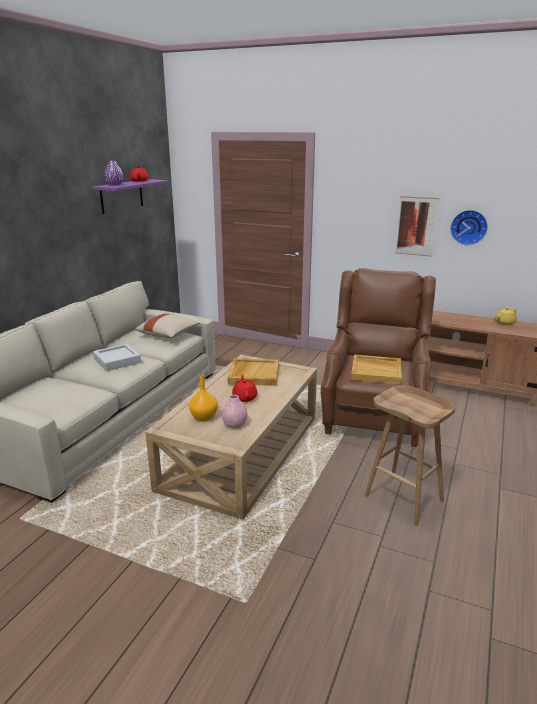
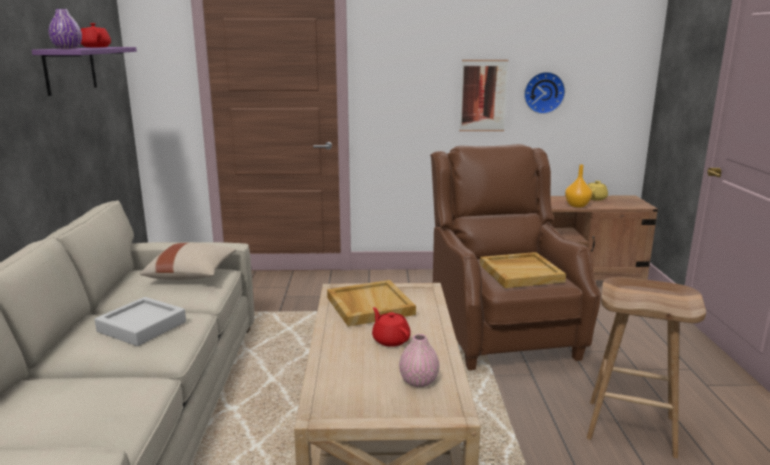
camera: 25 degrees left, 5 degrees down
(203, 417) = (363, 382): orange vase -> orange vase (577, 205)

